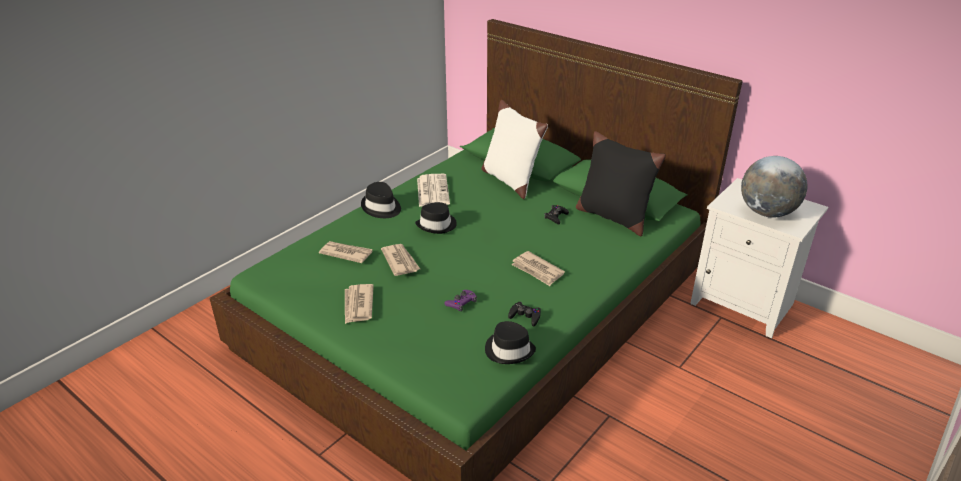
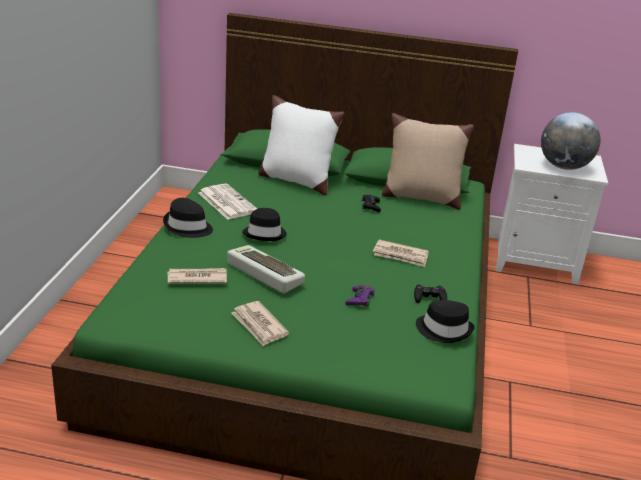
camera: 30 degrees left, 5 degrees down
(400, 261) = (263, 274): newspaper -> keyboard
(613, 217) = (420, 197): black pillow -> beige pillow

